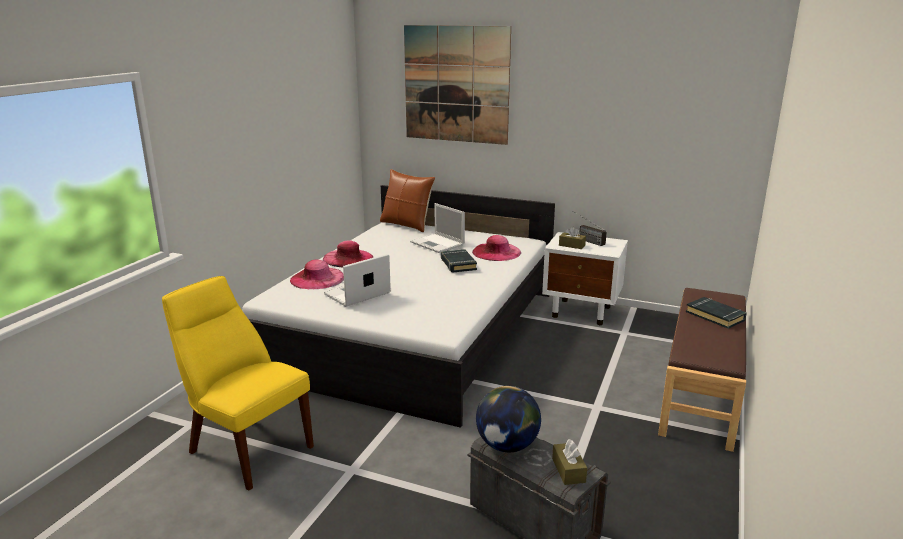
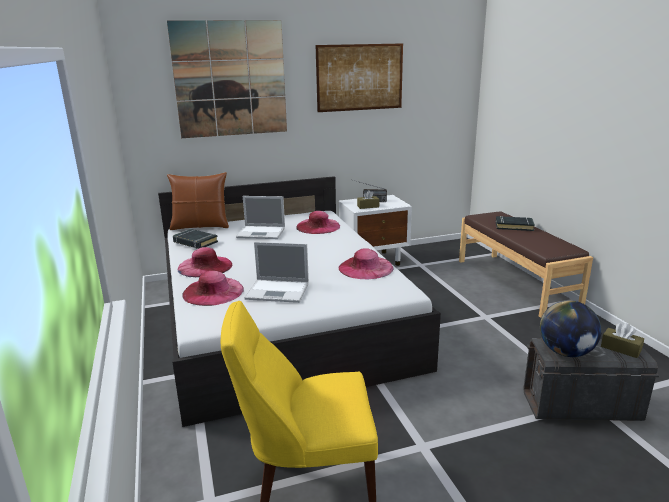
camera: 40 degrees left, 0 degrees up
(356, 294) = (279, 291): laptop -> laptop turned 90 degrees counterclockwise
(456, 300) = (365, 268): none -> pink hat
(458, 264) = (309, 242): black book -> black book (195, 242)
(598, 94) = (360, 77): none -> picture

